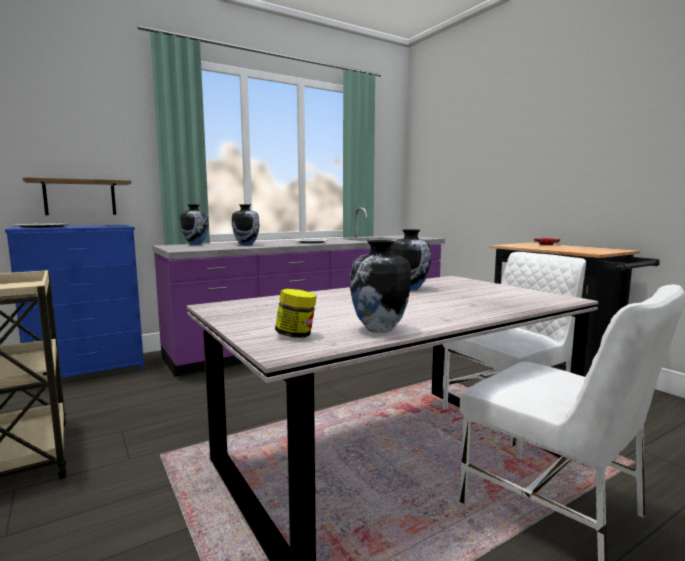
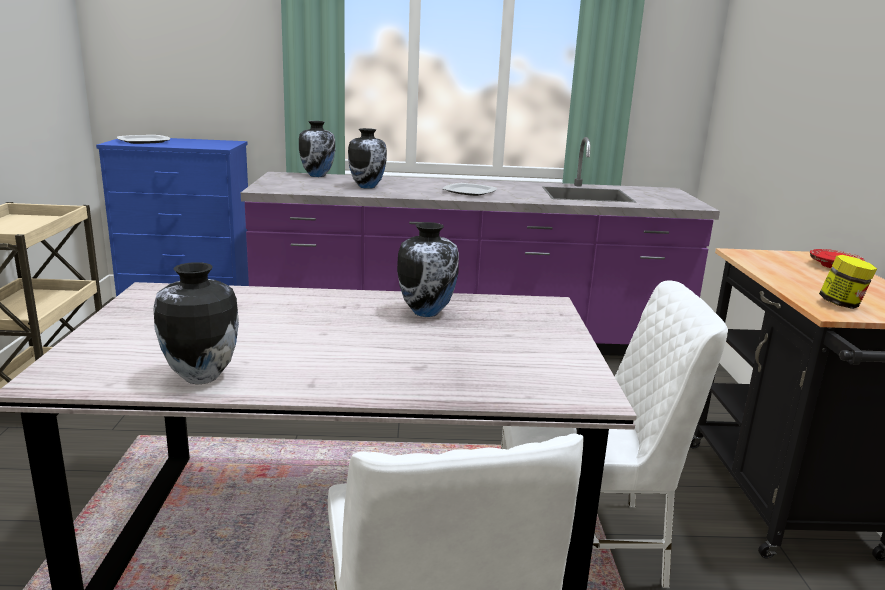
camera: 30 degrees right, 10 degrees up
(80, 197) = (197, 104): shelf -> none
(296, 335) = (110, 360): jar -> jar (841, 304)

